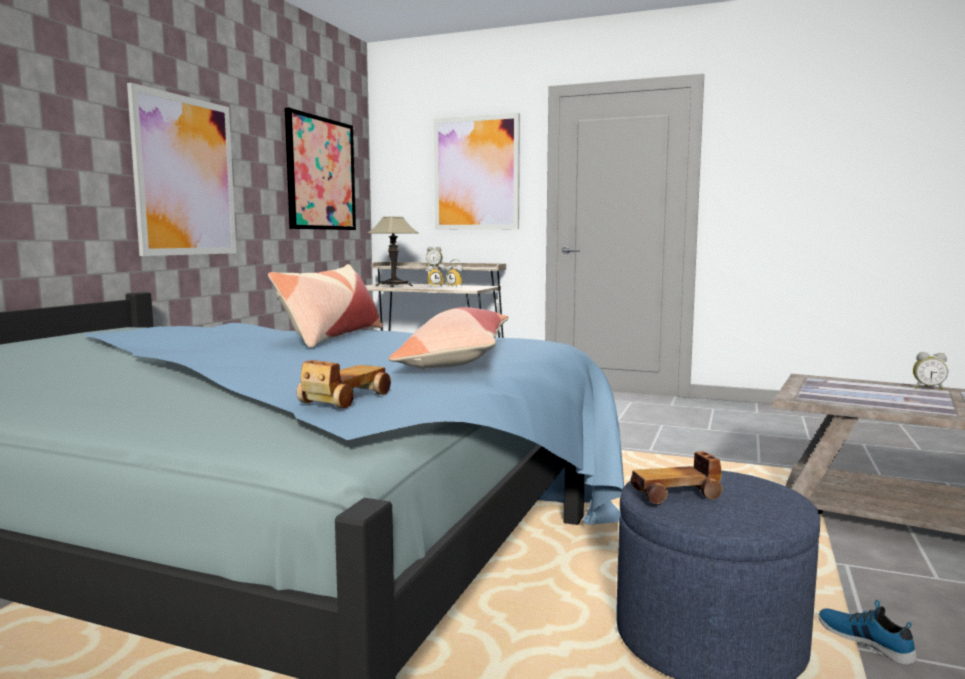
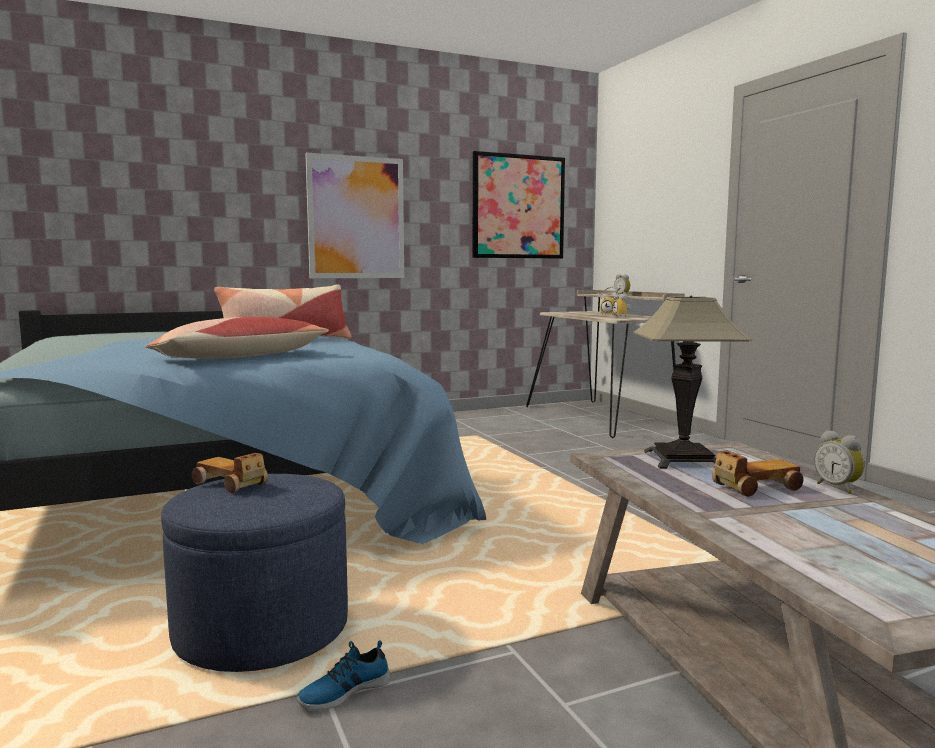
camera: 45 degrees right, 0 degrees up
(344, 399) = (69, 364): toy car -> toy car (755, 487)
(394, 286) = (577, 313): table lamp -> table lamp (683, 460)
(476, 173) = (669, 195): picture -> none
(865, 640) = (343, 691): shoe -> shoe turned 135 degrees counterclockwise

